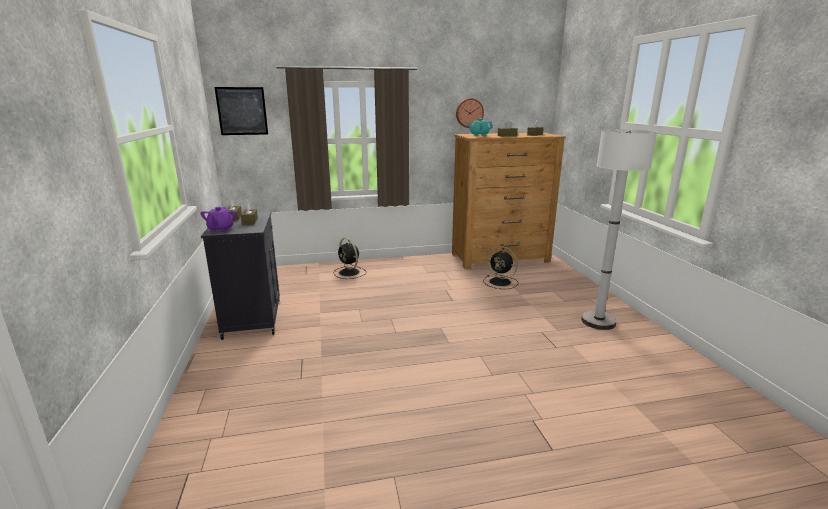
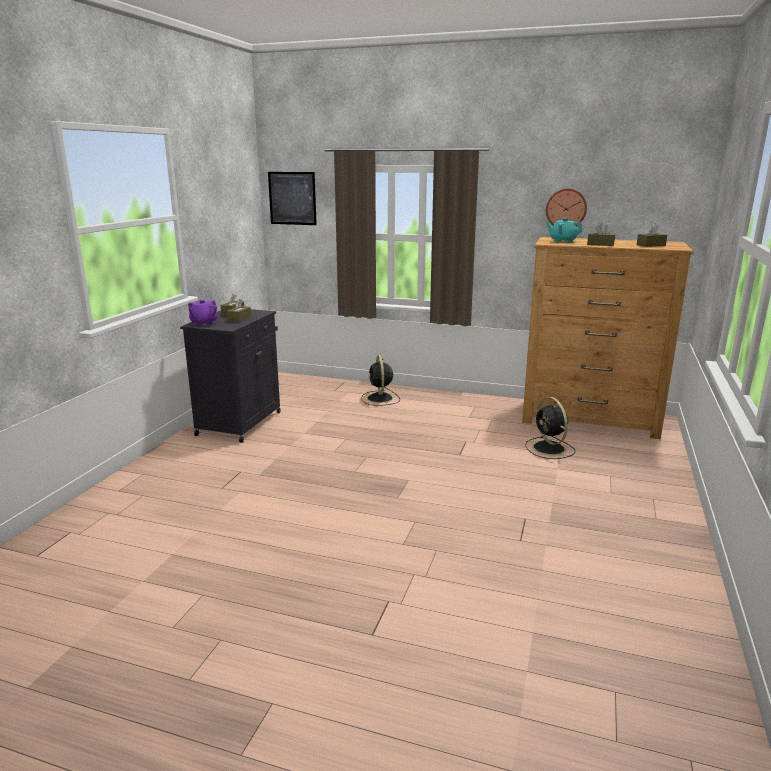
camera: 30 degrees right, 0 degrees up
(598, 321) = (624, 529): white floor lamp -> none

